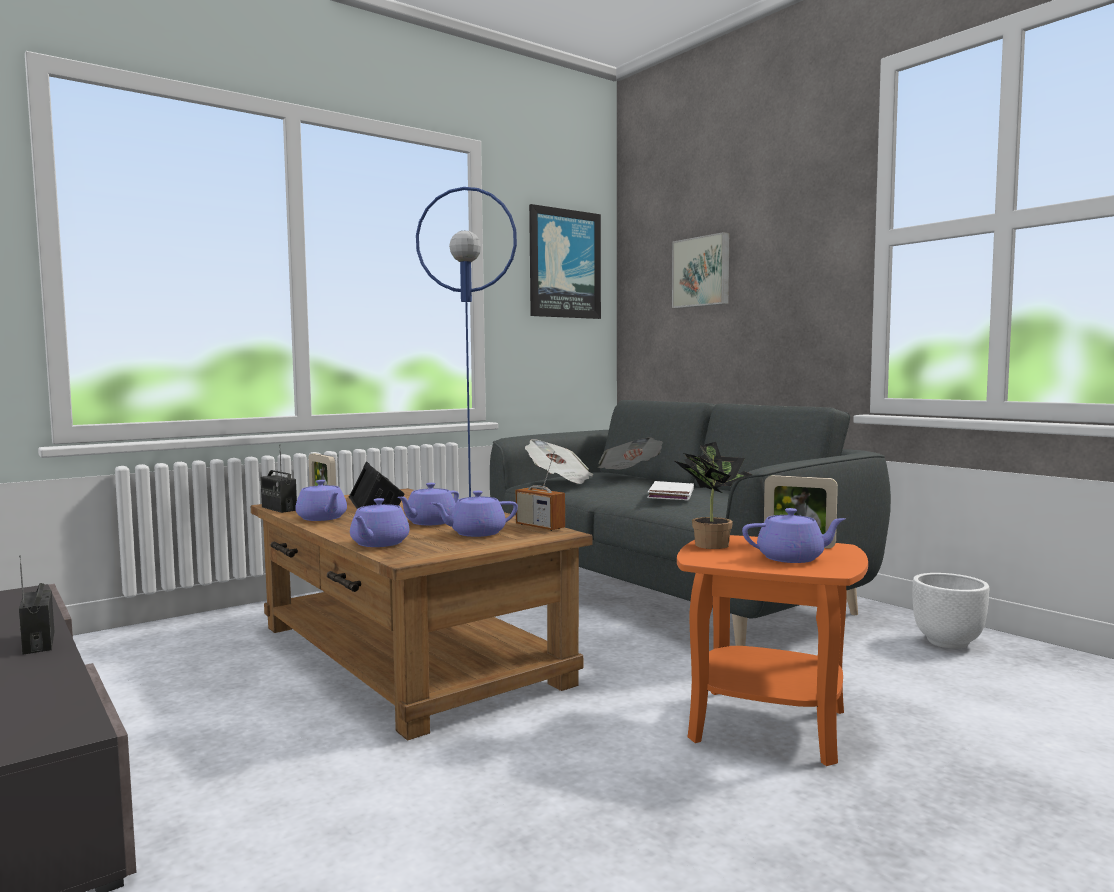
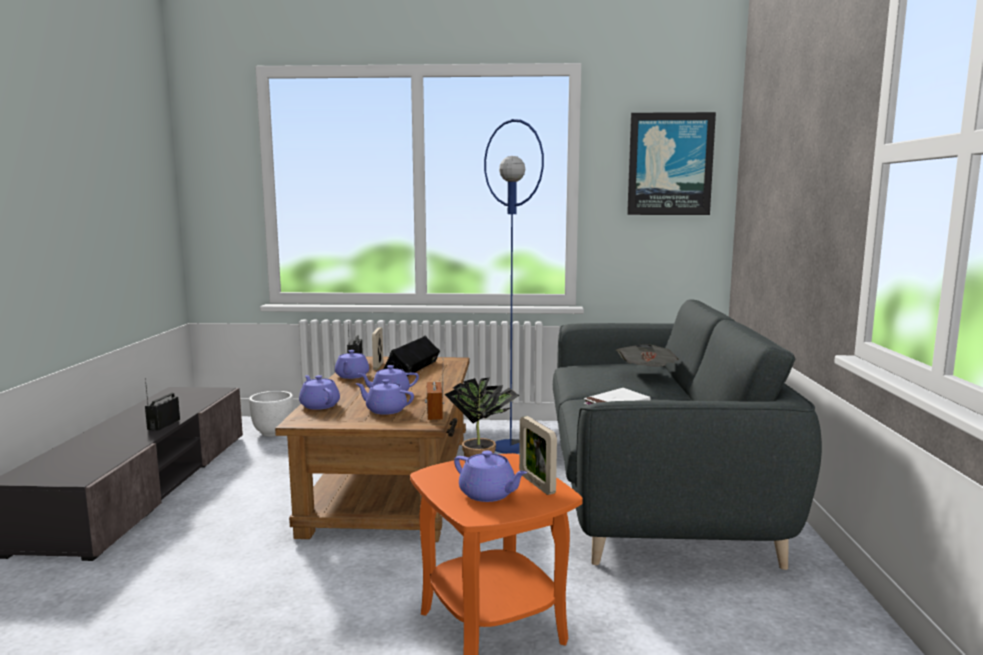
camera: 40 degrees right, 5 degrees up
(379, 544) = (319, 405): purple teapot -> purple teapot turned 90 degrees clockwise
(559, 480) = (585, 368): newspaper -> none
(702, 272) = (776, 175): picture -> none
(948, 643) = (818, 633): white planter -> white planter (273, 433)

